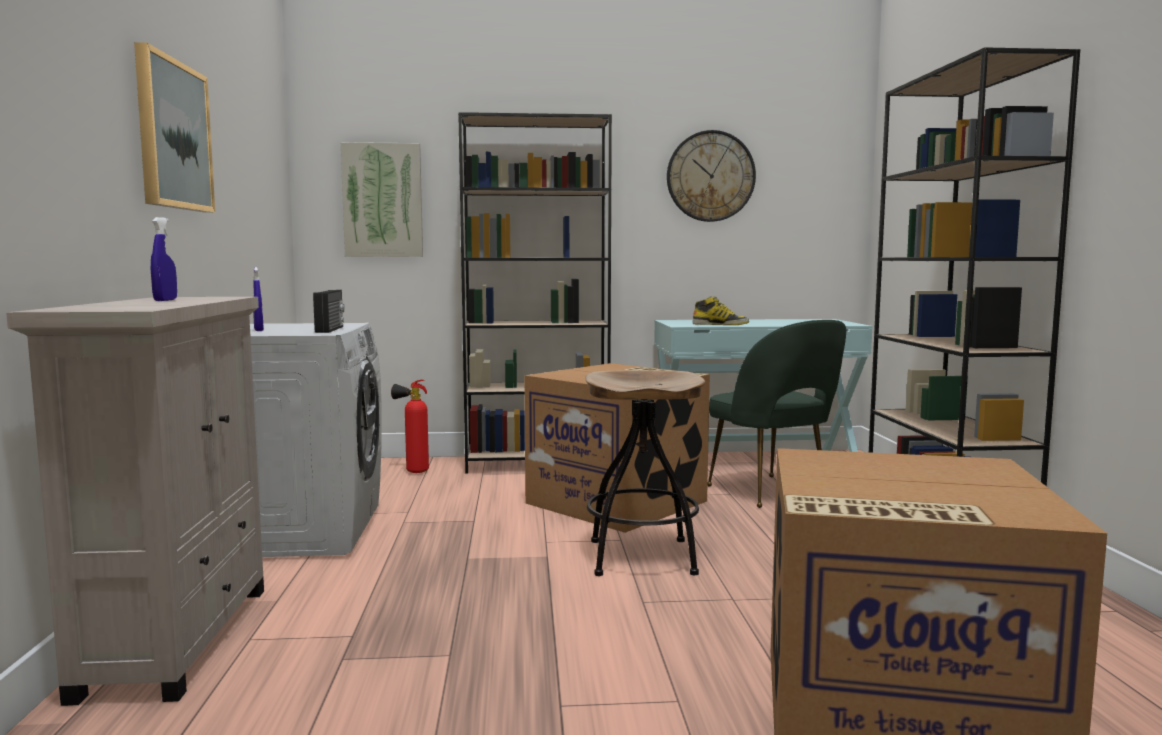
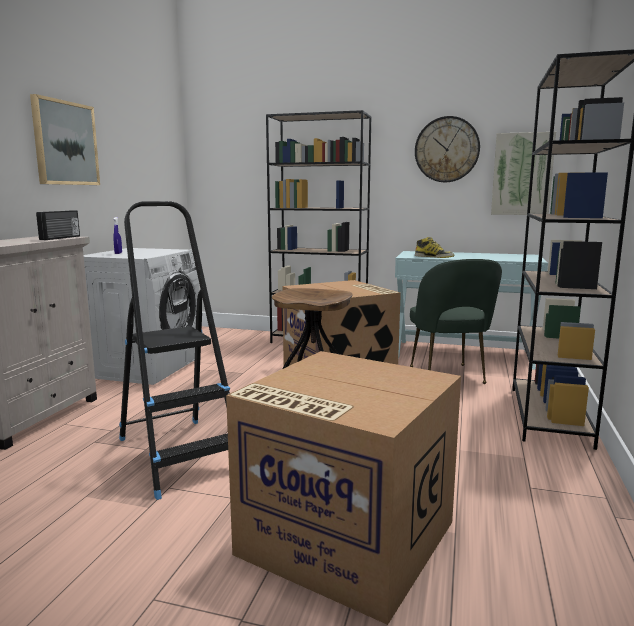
camera: 20 degrees right, 5 degrees up
(165, 300) = (30, 239): blue spray bottle -> none
(331, 329) = (153, 254): radio -> radio (61, 238)
(383, 200) = (235, 171): picture -> picture (522, 174)
(412, 471) = (242, 339): fire extinguisher -> none
(518, 654) = (179, 455): none -> black step ladder

